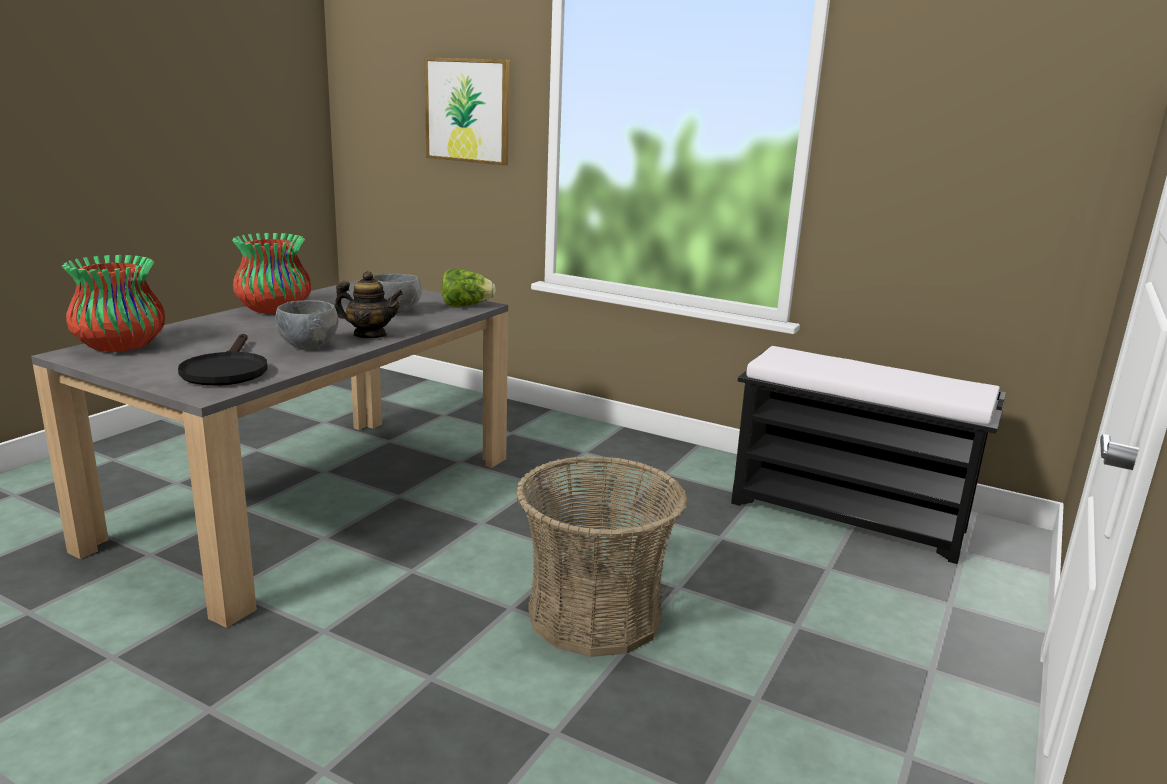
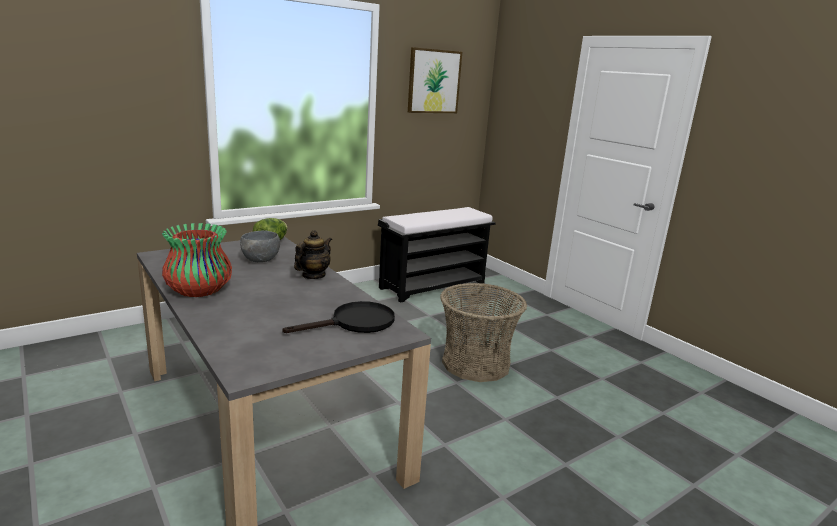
camera: 65 degrees left, 0 degrees up
(120, 346) = (245, 353): vase -> none
(226, 370) = (355, 323): black frying pan -> black frying pan turned 45 degrees counterclockwise
(308, 346) = (319, 294): grey bowl -> none
(468, 111) = (122, 94): picture -> picture (434, 81)

